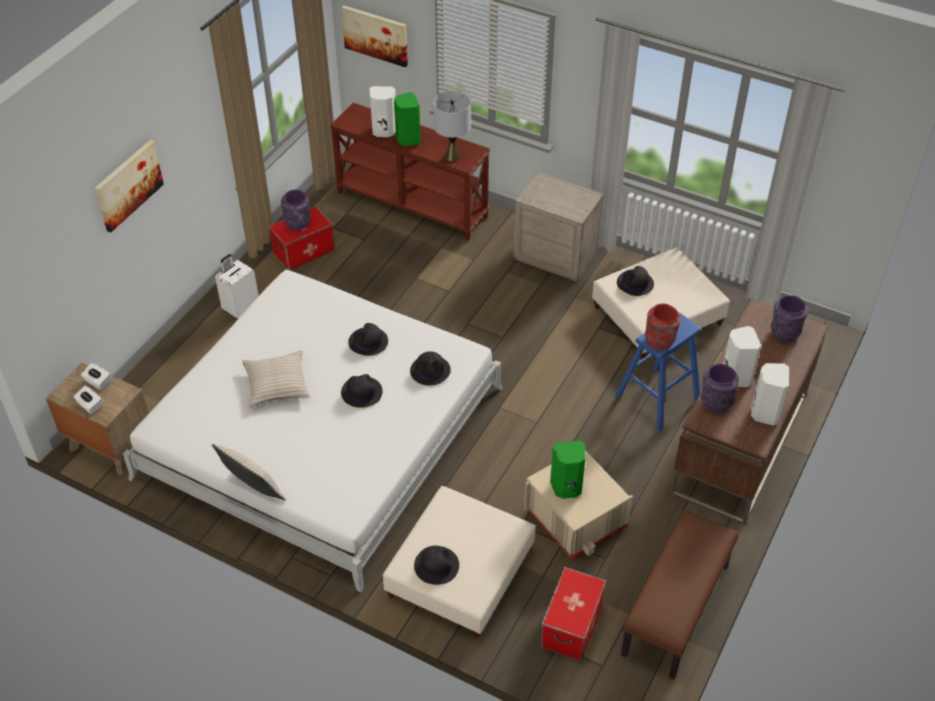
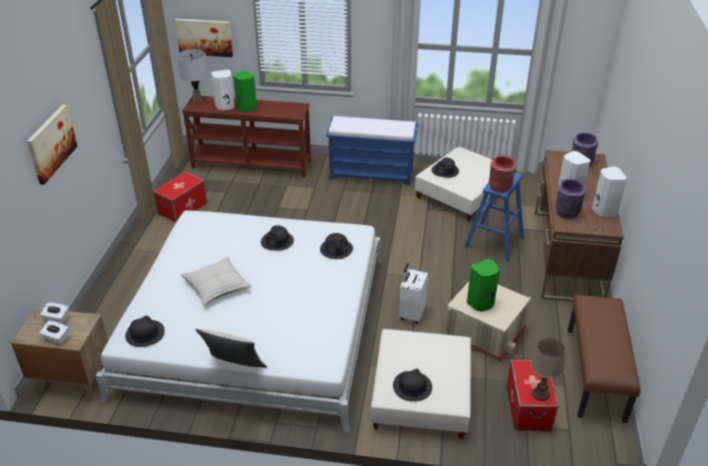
camera: 20 degrees left, 10 degrees down
(241, 308) = (148, 255): white suitcase -> white suitcase (411, 314)
(298, 223) = (176, 184): purple vase -> none
(361, 392) = (290, 275): black hat -> black hat (144, 334)
(452, 156) = (285, 112): grey table lamp -> grey table lamp (197, 100)
(556, 256) = (372, 174): beige nightstand -> blue bench
(573, 618) = (541, 394): none -> brown table lamp

